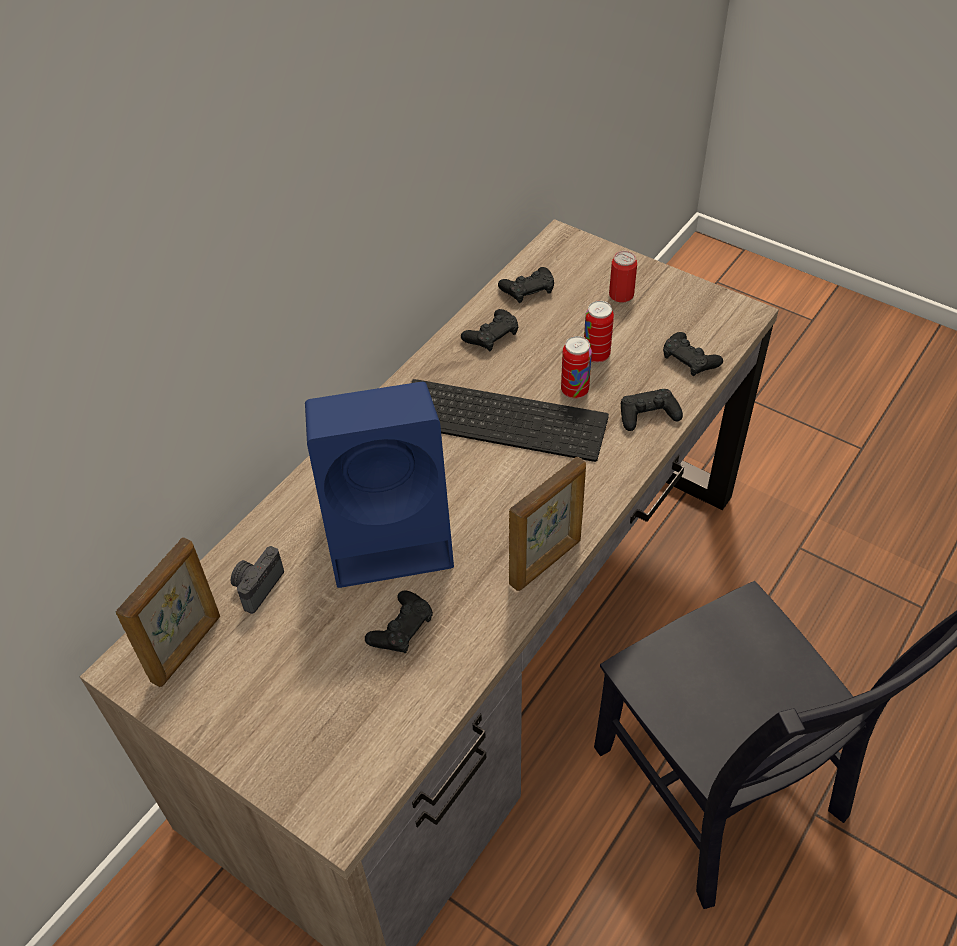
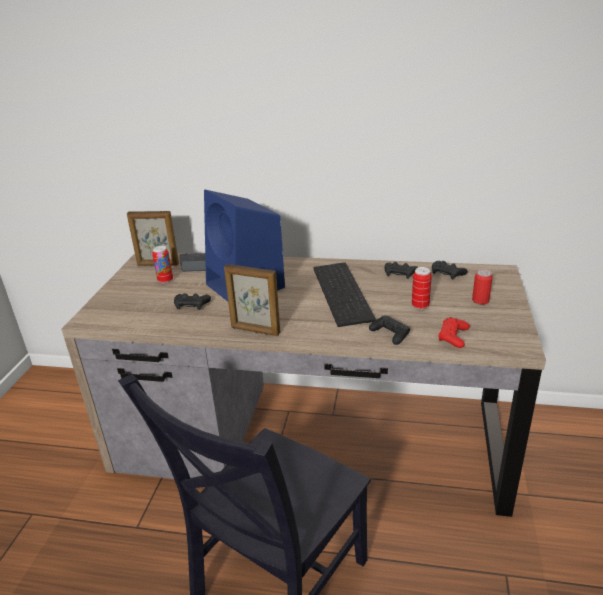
camera: 65 degrees right, 20 degrees down
(574, 391) = (384, 307): can -> can (165, 280)
(690, 359) = (453, 336): black game controller -> red game controller

